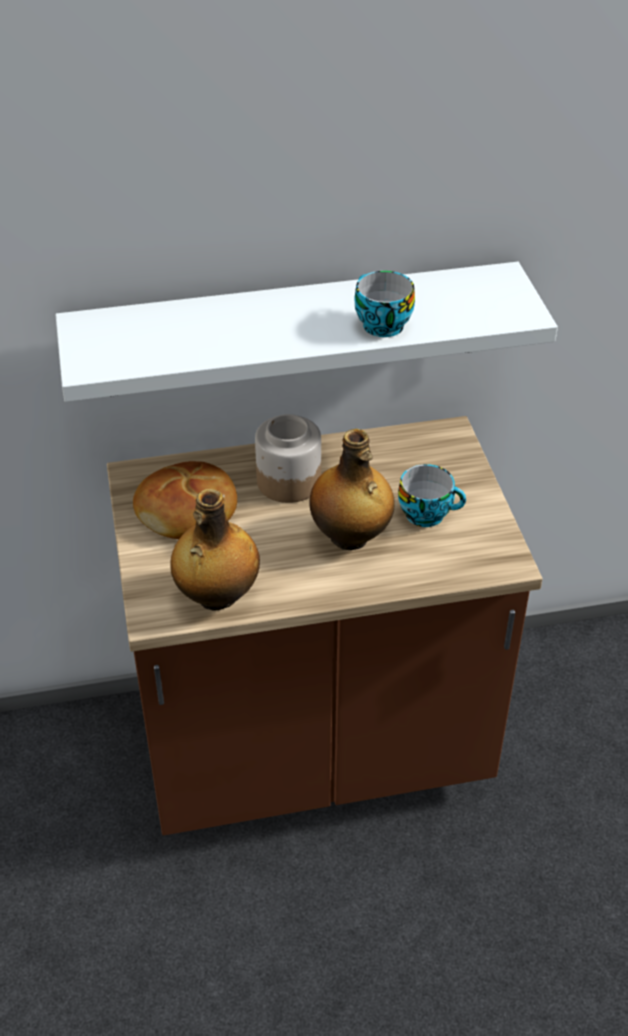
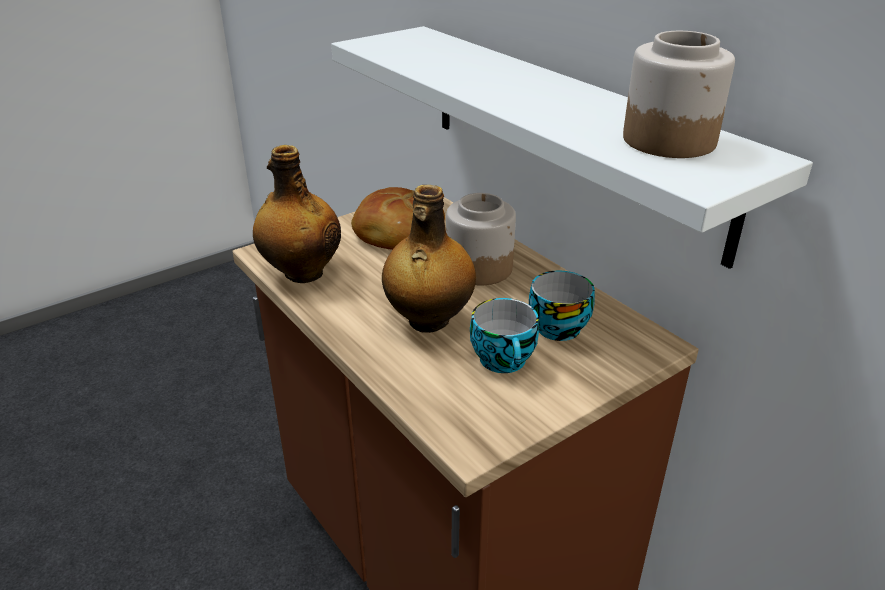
camera: 65 degrees right, 10 degrees down
(380, 324) = (559, 117): cup -> cup (558, 326)
(454, 296) = (669, 140): none -> jar

